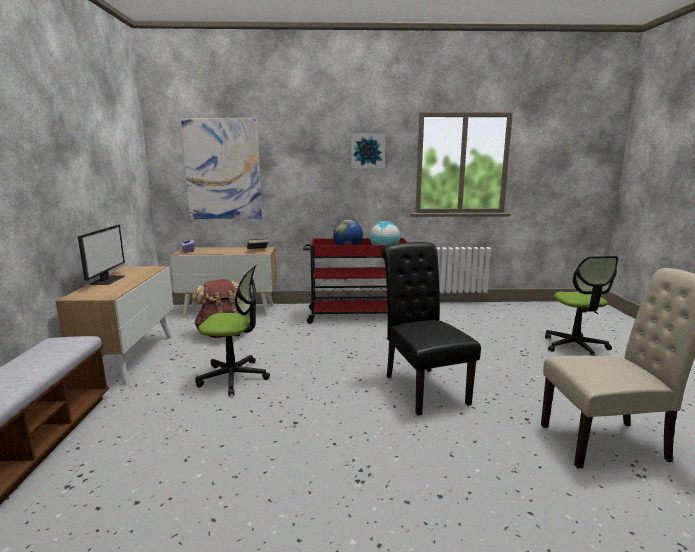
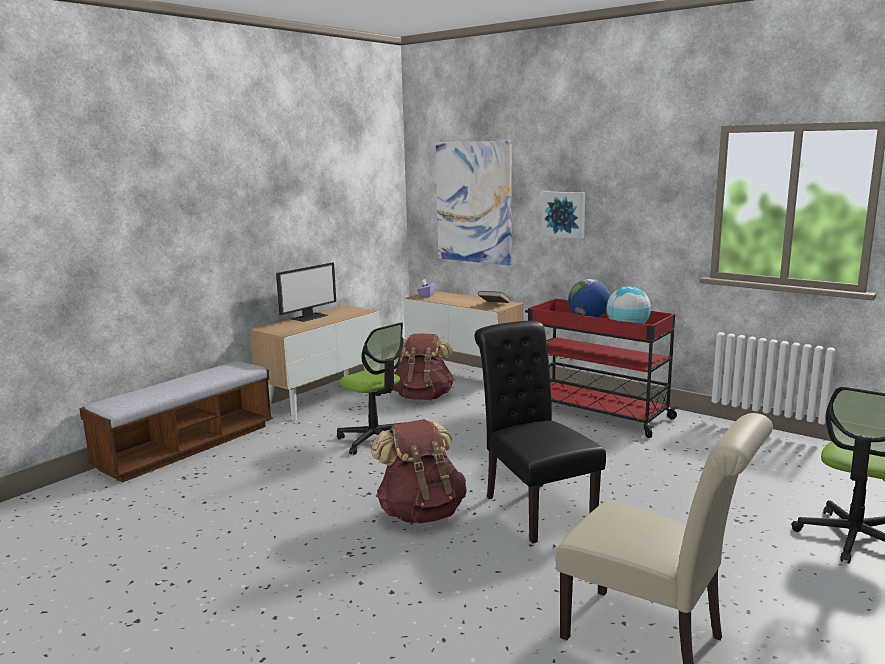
camera: 40 degrees right, 0 degrees up
(359, 421) = (421, 513): none -> brown backpack
(367, 151) = (643, 183): picture -> picture (564, 214)
(422, 387) = (534, 507): black chair -> black chair turned 45 degrees counterclockwise

